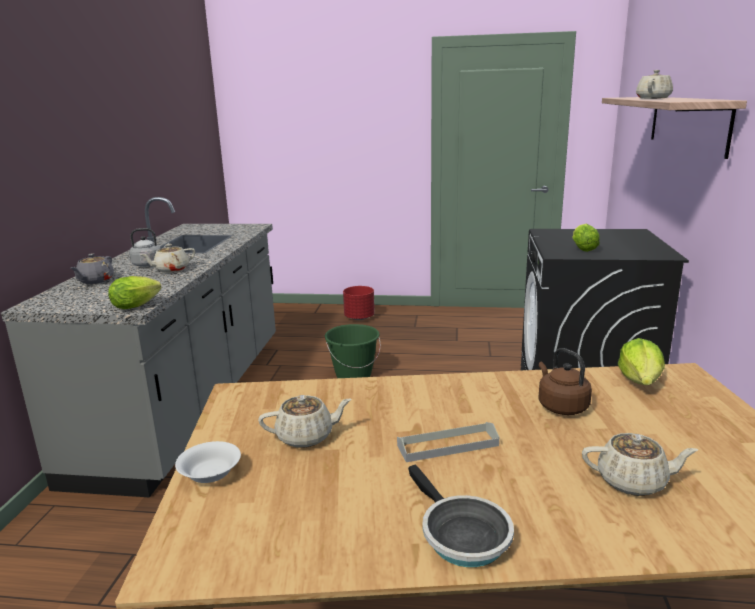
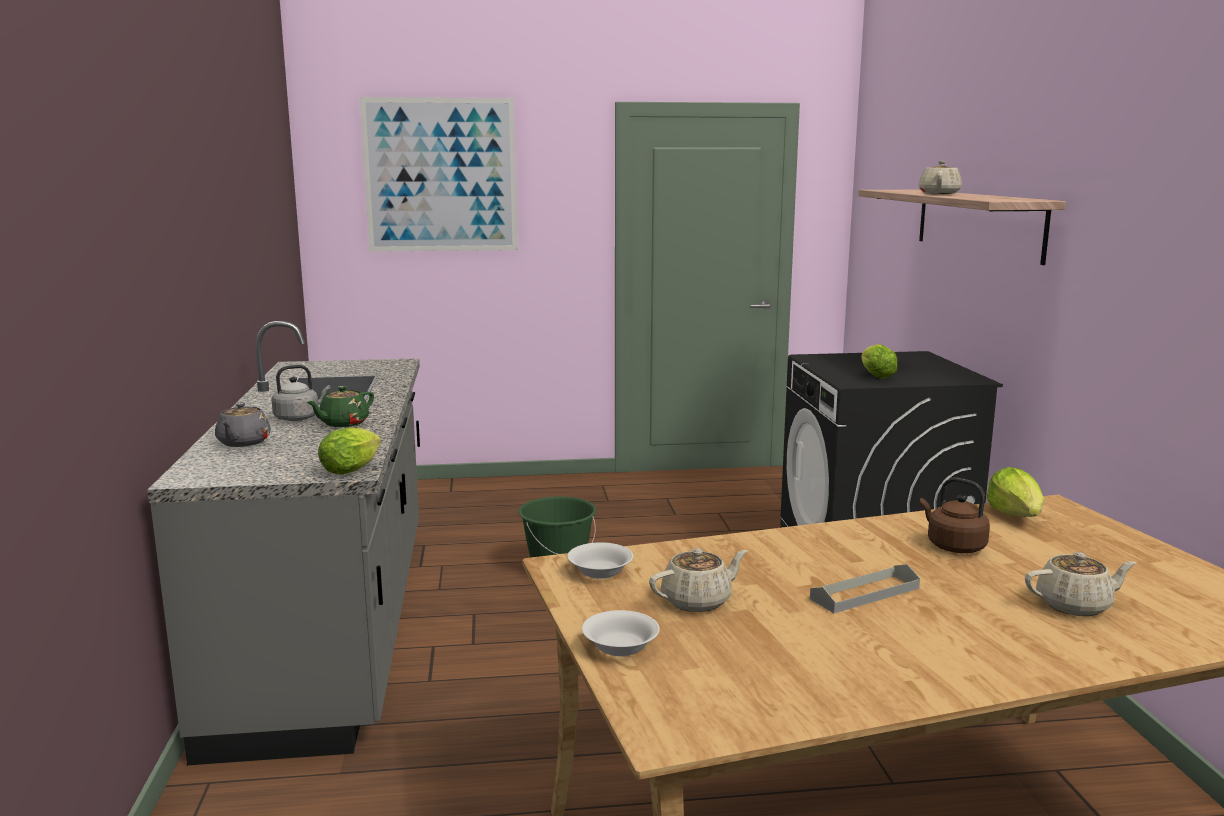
camera: 15 degrees left, 5 degrees down
(171, 270) = (343, 423): beige teapot -> green teapot
(257, 401) = (600, 572): none -> white bowl
(309, 95) = (440, 175): none -> picture
(359, 317) = (522, 494): red planter -> none
(460, 535) = (946, 668): frying pan -> none

